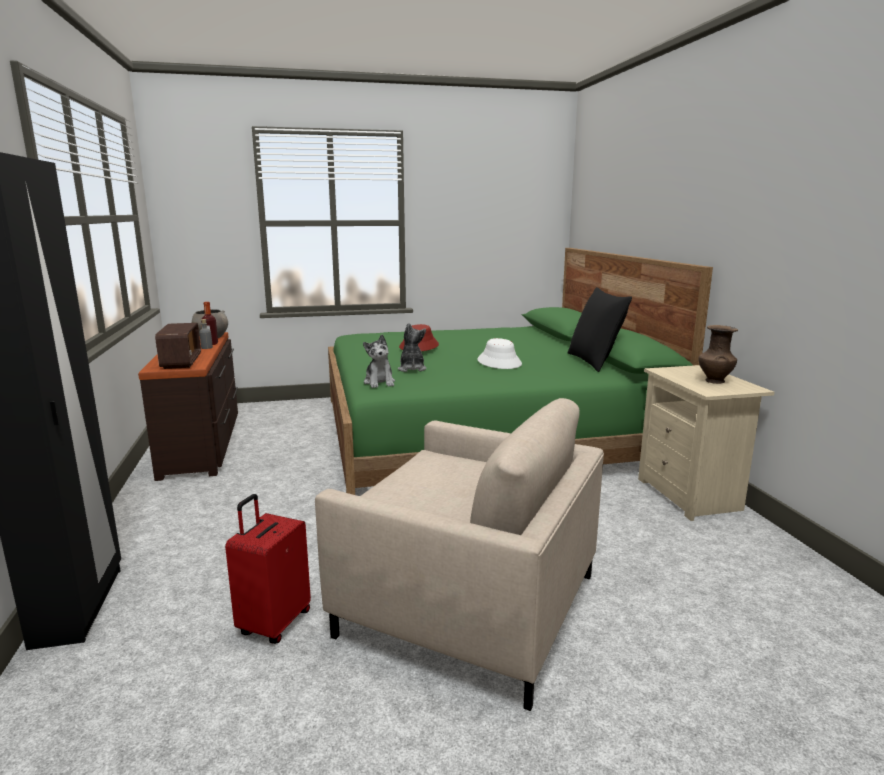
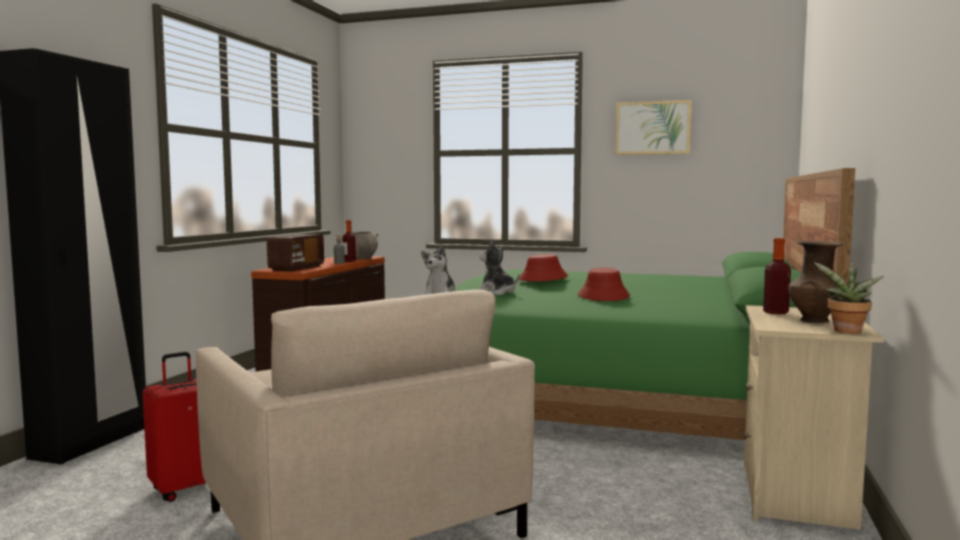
camera: 30 degrees right, 10 degrees down
(411, 369) = (497, 293): plush toy -> plush toy turned 75 degrees counterclockwise
(464, 204) = (652, 128): none -> picture
(499, 362) = (603, 296): white hat -> red hat
(594, 362) = (728, 305): black pillow -> none
(678, 375) = (775, 312): none -> bottle
(751, 390) = (846, 332): none -> potted plant

